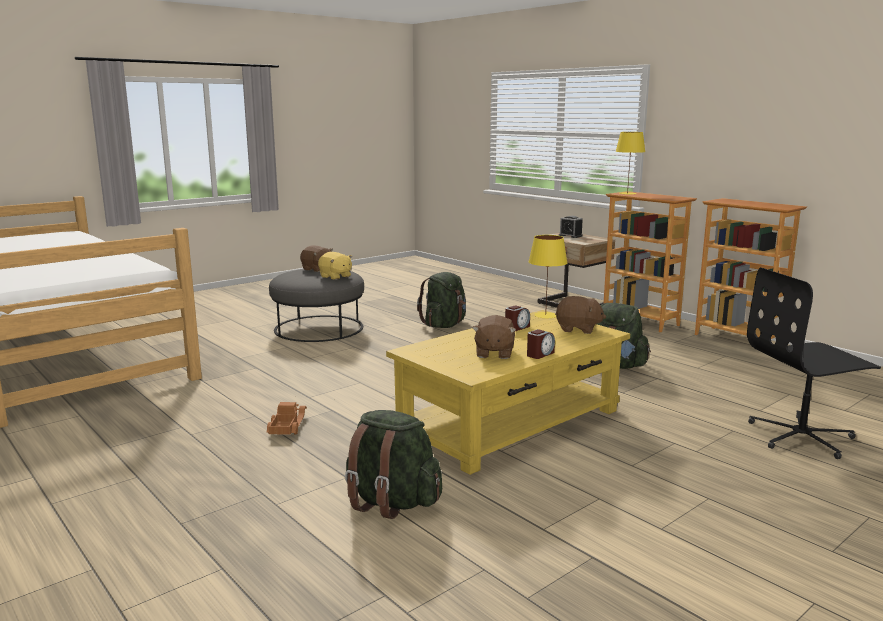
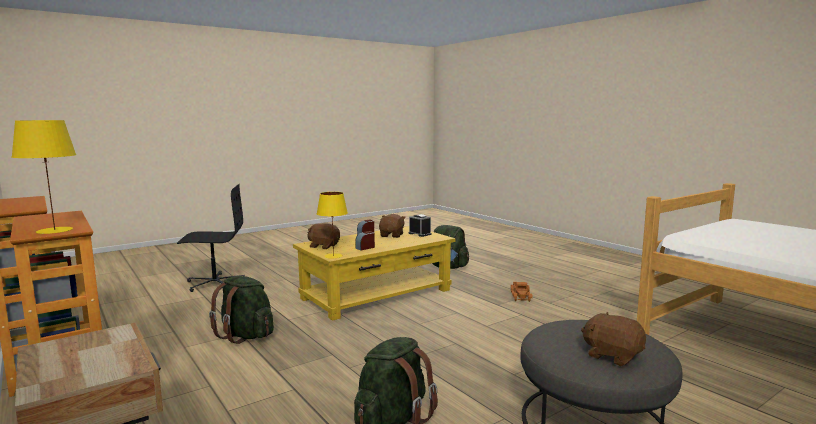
camera: 175 degrees left, 5 degrees down
(335, 277) = (560, 330): yellow plush toy -> none
(570, 236) = (72, 368): alarm clock -> alarm clock (419, 234)

